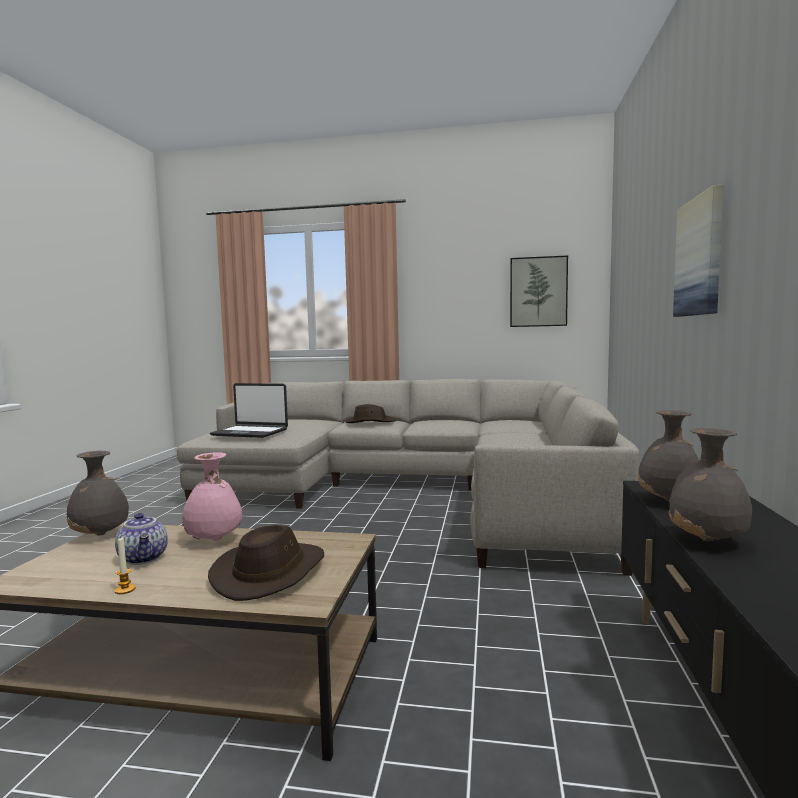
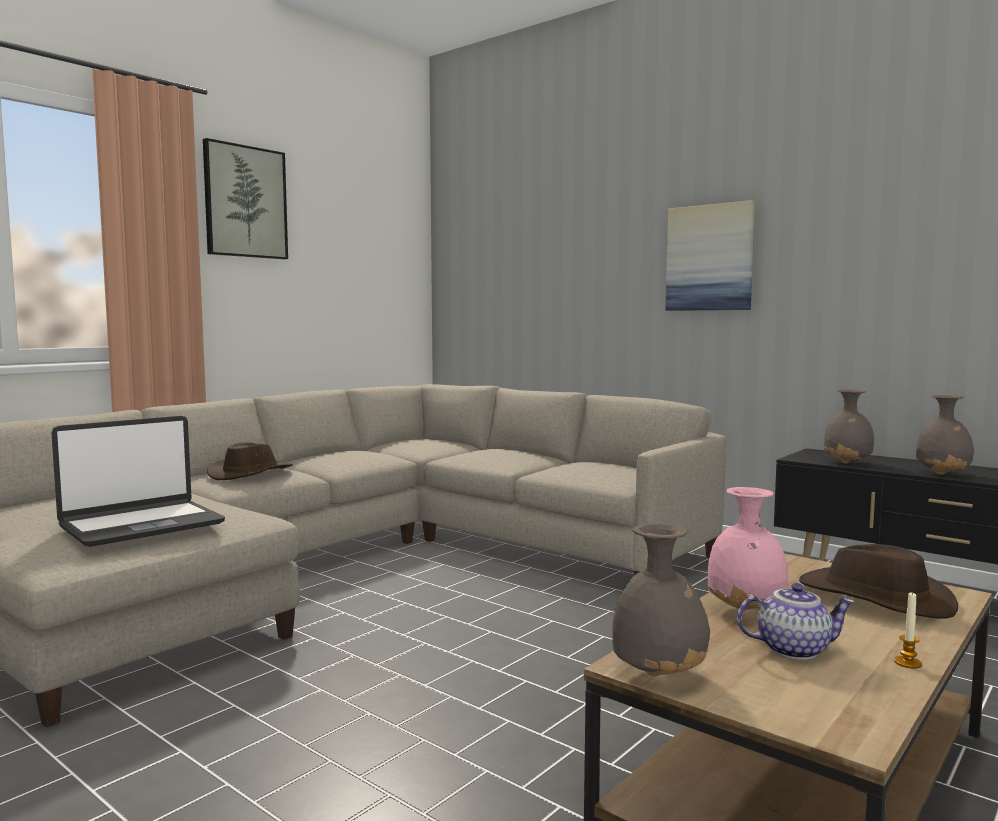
camera: 60 degrees left, 0 degrees up
(538, 292) = (367, 267): picture -> picture (245, 202)

